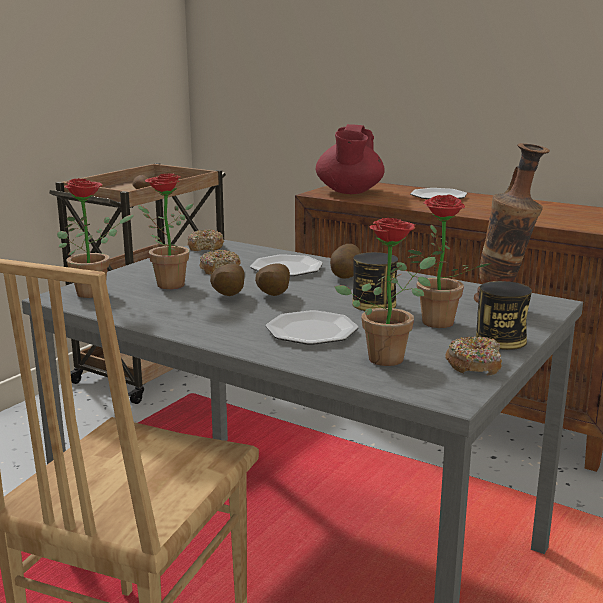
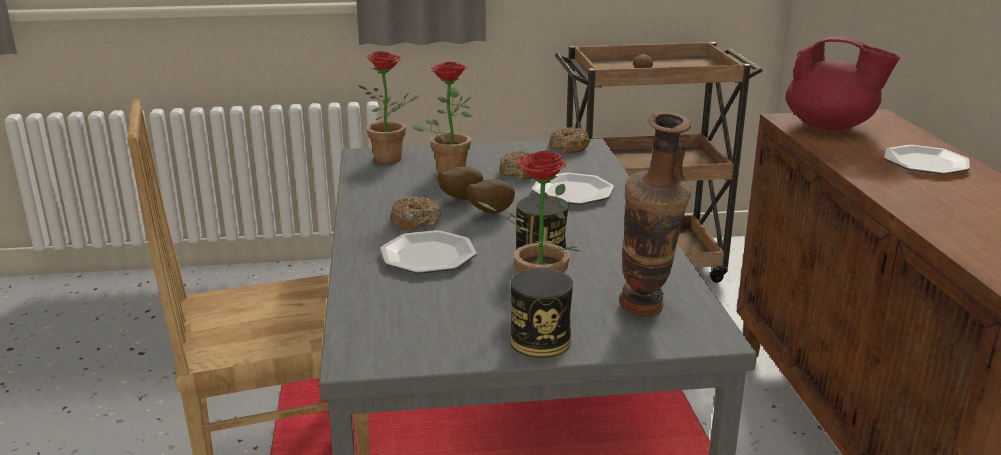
camera: 50 degrees right, 5 degrees up
(347, 277) = (598, 221): potato -> none
(349, 192) = (830, 126): red teapot -> red teapot turned 120 degrees counterclockwise
(390, 356) = (417, 305): potted plant -> none
(474, 365) = (450, 347): donut -> donut (415, 221)

